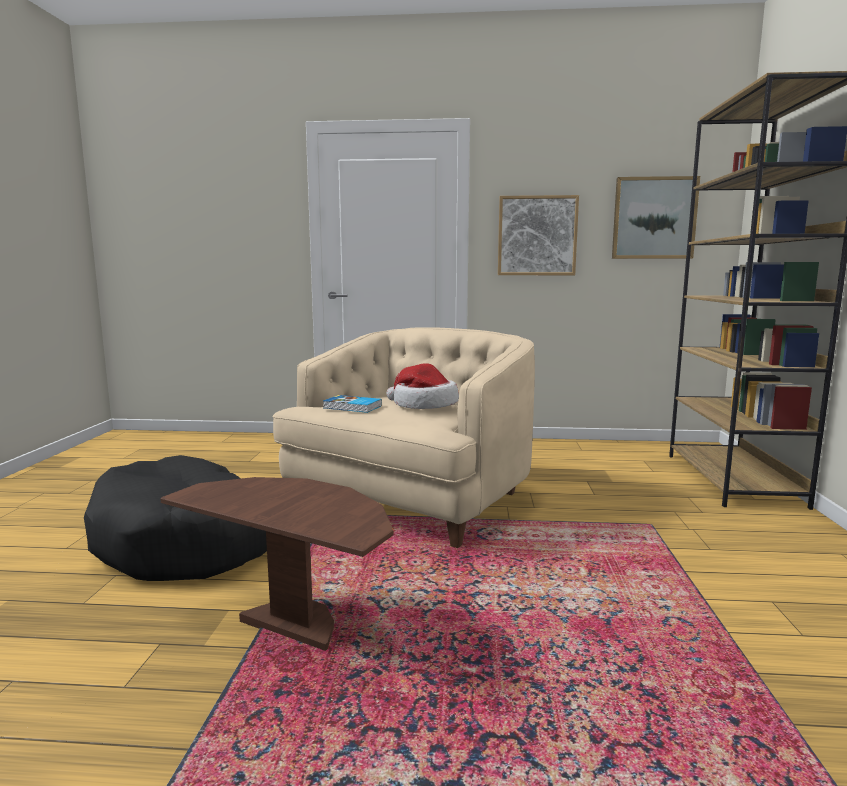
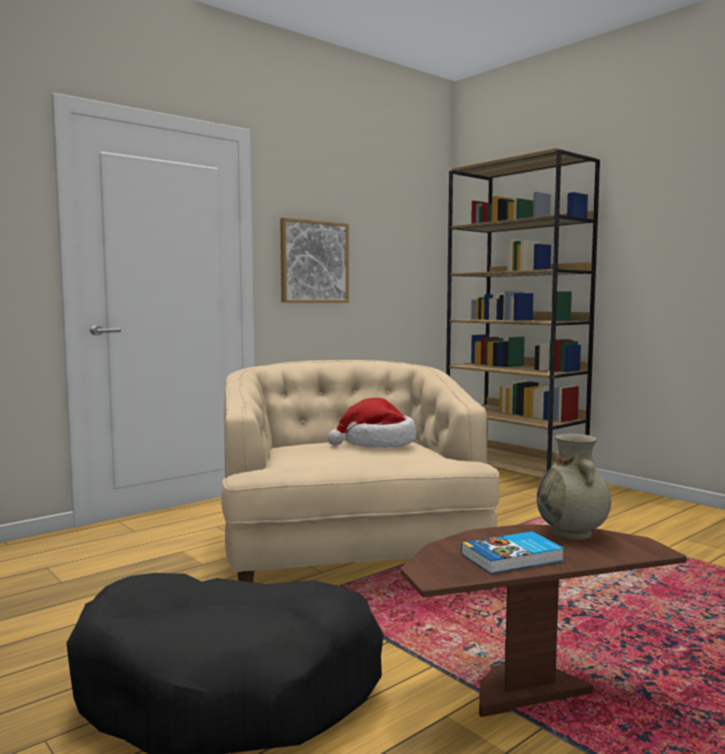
camera: 45 degrees left, 5 degrees down
(351, 504) = (572, 533): none -> beige vase
(352, 407) = (327, 458): book -> book (513, 558)
(654, 218) = (400, 250): picture -> none

